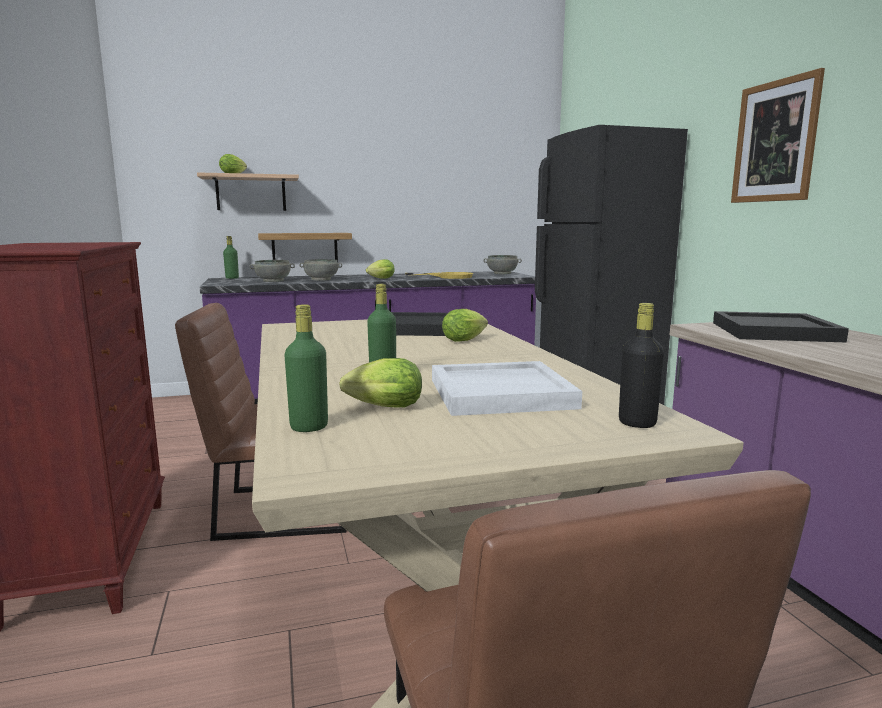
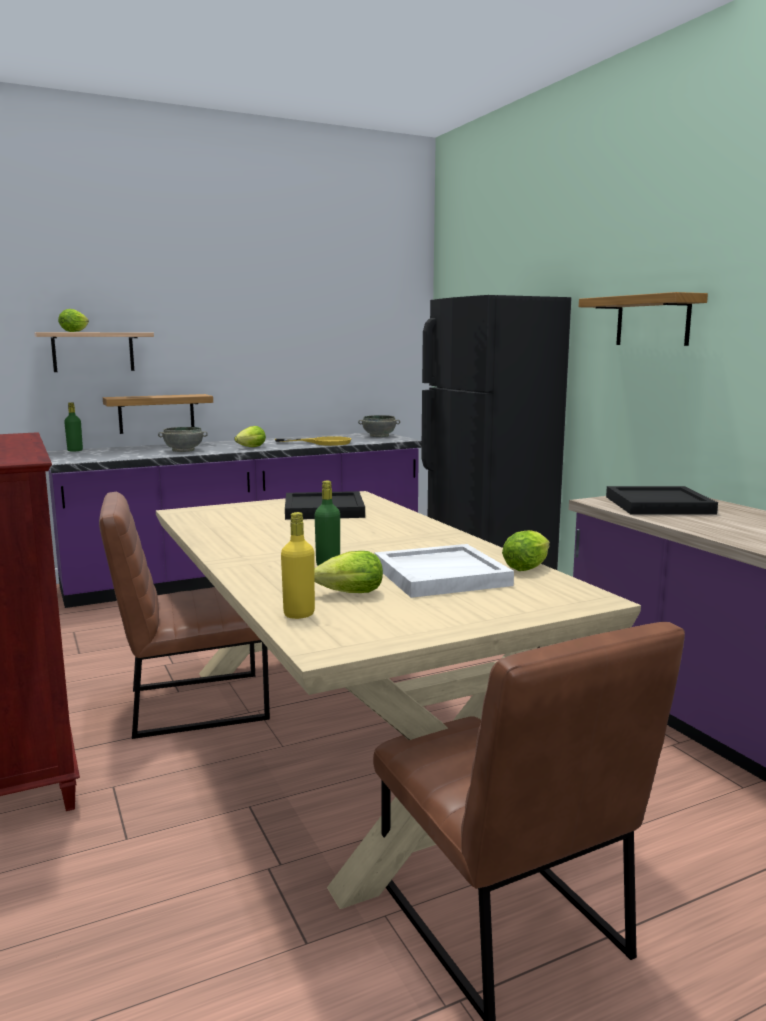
camera: 10 degrees left, 0 degrees up
(273, 281) = (129, 454): grey bowl -> none
(309, 427) = (299, 614): green bottle -> yellow bottle
(466, 340) = (380, 522): lettuce -> lettuce (528, 567)
(637, 423) = (560, 595): black bottle -> none
(775, 141) = (652, 321): picture -> shelf

